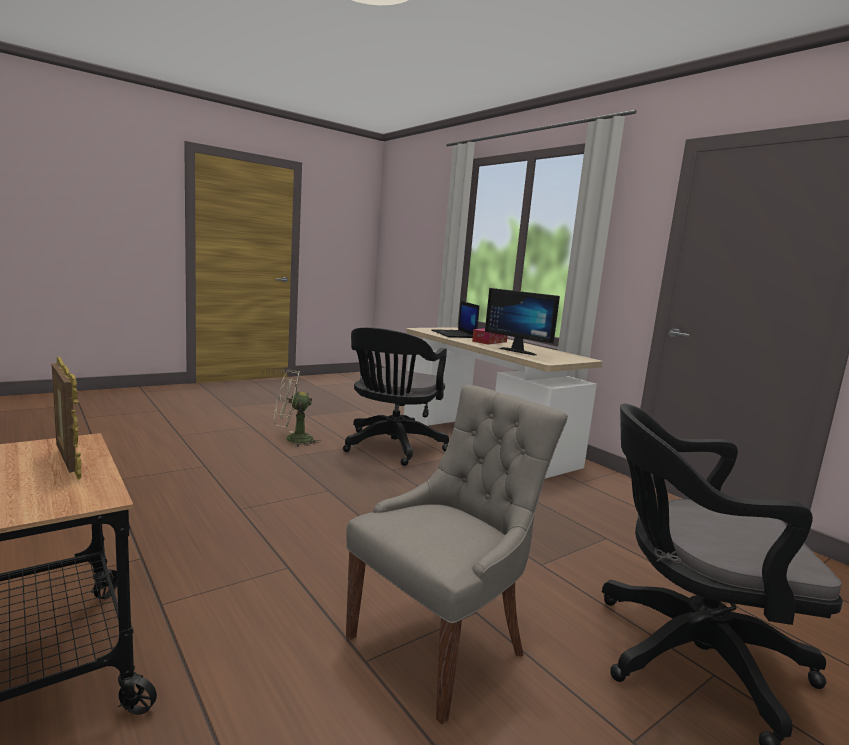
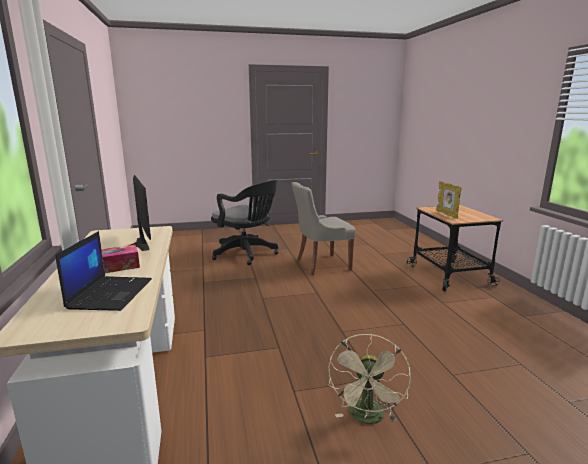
camera: 155 degrees left, 5 degrees up
(292, 439) = (367, 418): beige fan -> beige fan turned 90 degrees clockwise
(391, 447) = (253, 382): black office chair -> none

